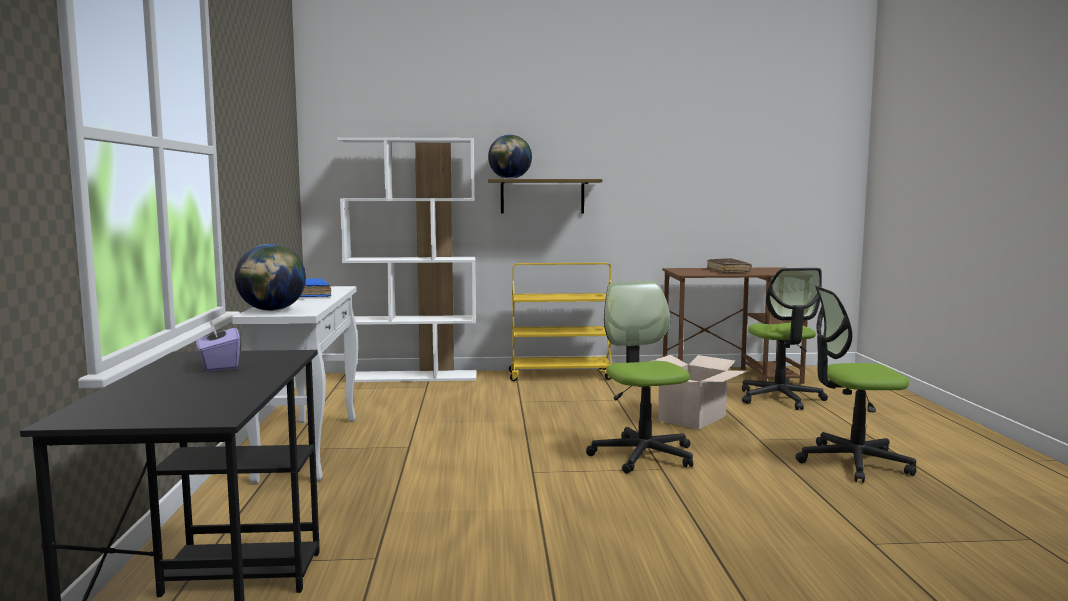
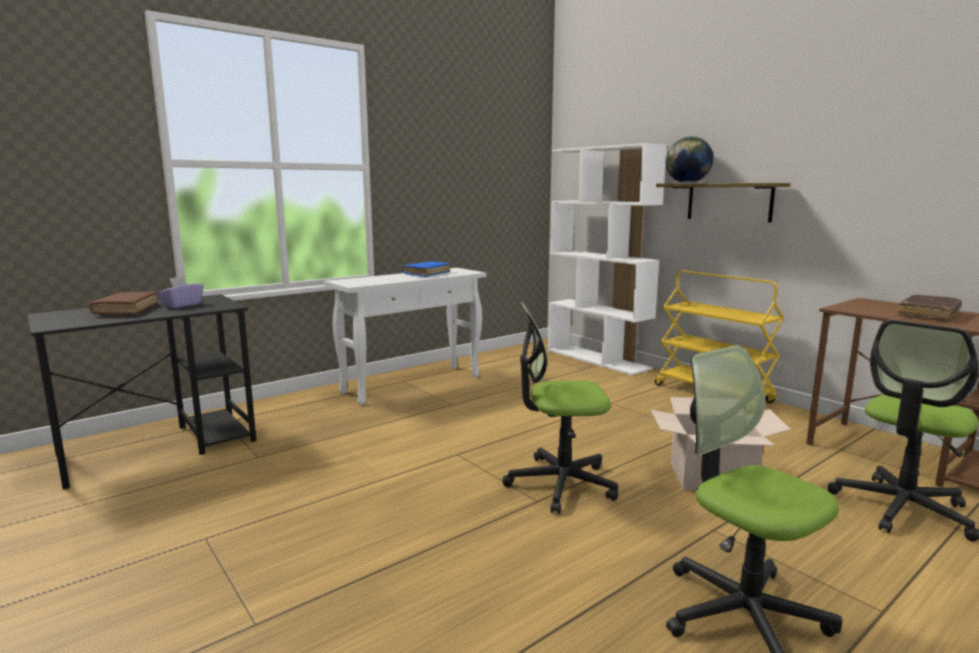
camera: 55 degrees right, 5 degrees up
(179, 386) = (126, 310): none -> brown book
(272, 310) = (355, 280): globe -> none
(643, 455) = (560, 483): office chair -> office chair turned 135 degrees counterclockwise

